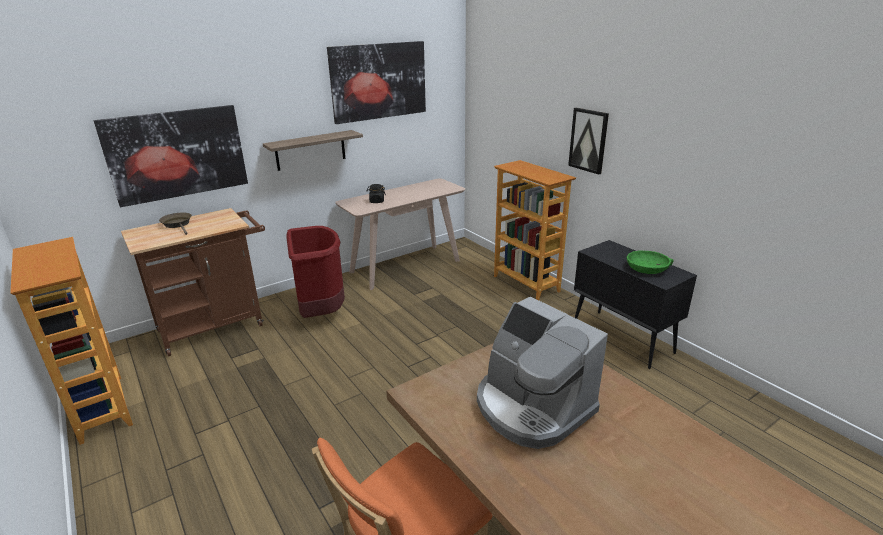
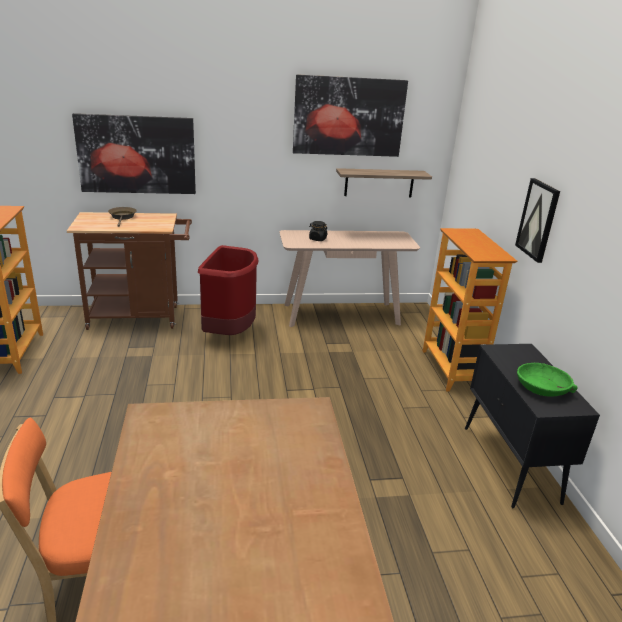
camera: 25 degrees right, 0 degrees up
(310, 150) = (263, 174): shelf -> shelf (379, 183)
(532, 407) = (227, 469): coffee machine -> none

